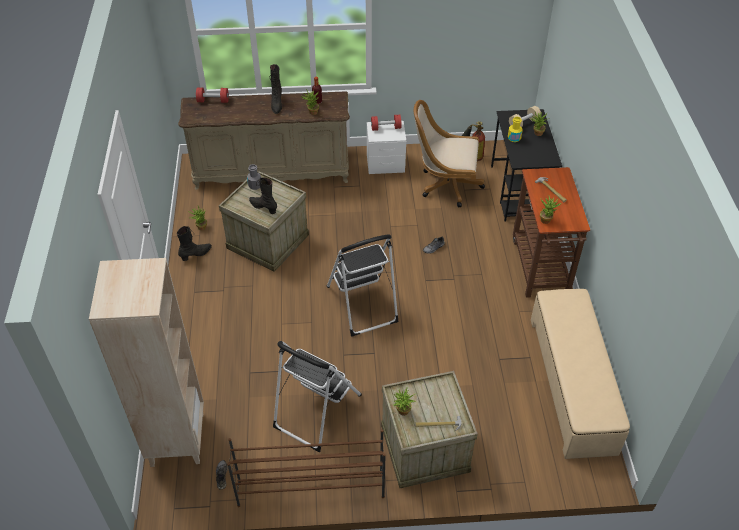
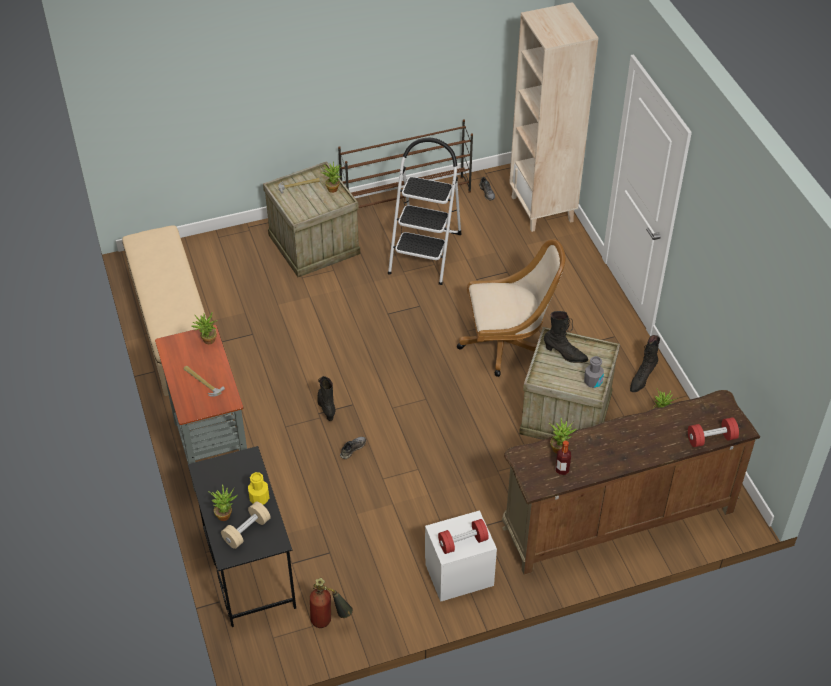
camera: 165 degrees right, 0 degrees up
(276, 104) = (617, 452): black boot -> black boot (326, 407)
(362, 305) = (418, 359): step ladder -> none
(445, 185) = (358, 555): office chair -> office chair (507, 343)
(540, 268) = (211, 450): brown cart -> grey cart

